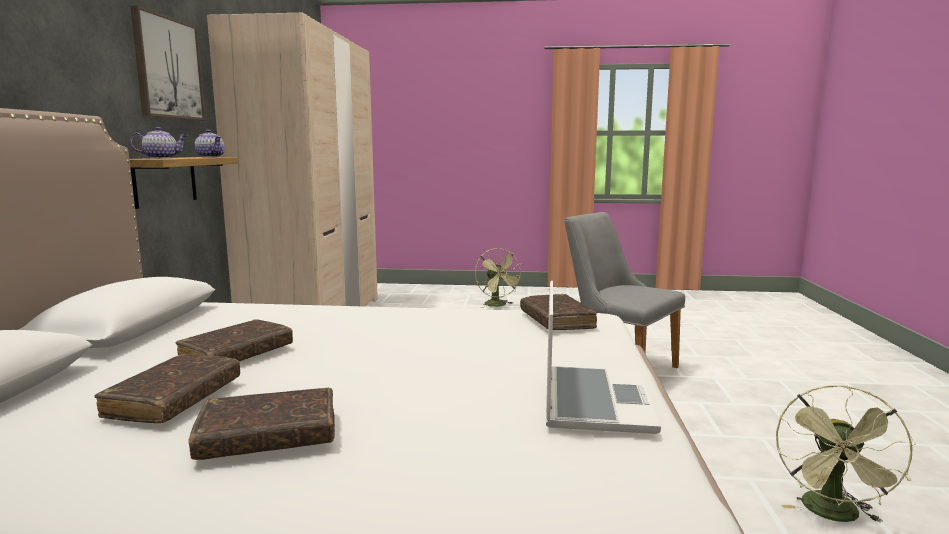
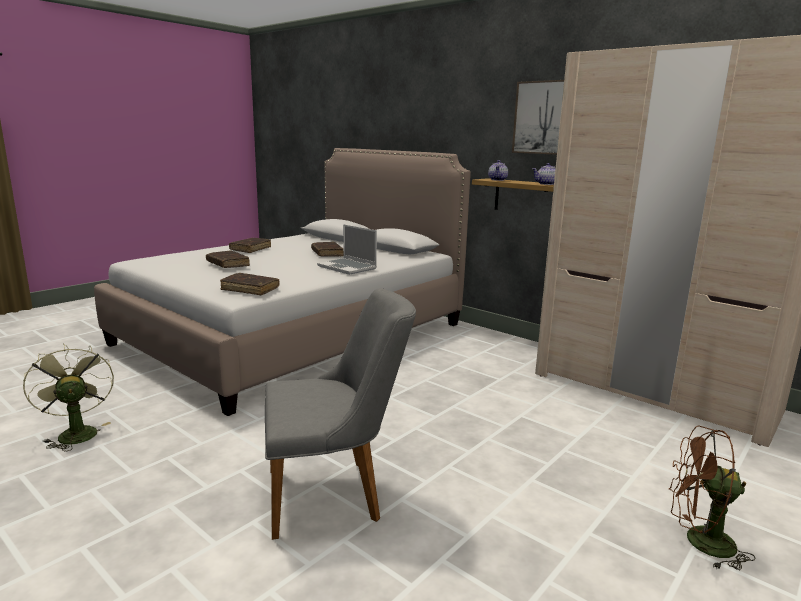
camera: 125 degrees right, 5 degrees up
(174, 399) = (297, 247): brown book -> brown book (228, 264)
(498, 305) = (699, 542): green fan -> brown fan
(593, 400) = (178, 269): laptop -> laptop (348, 267)

